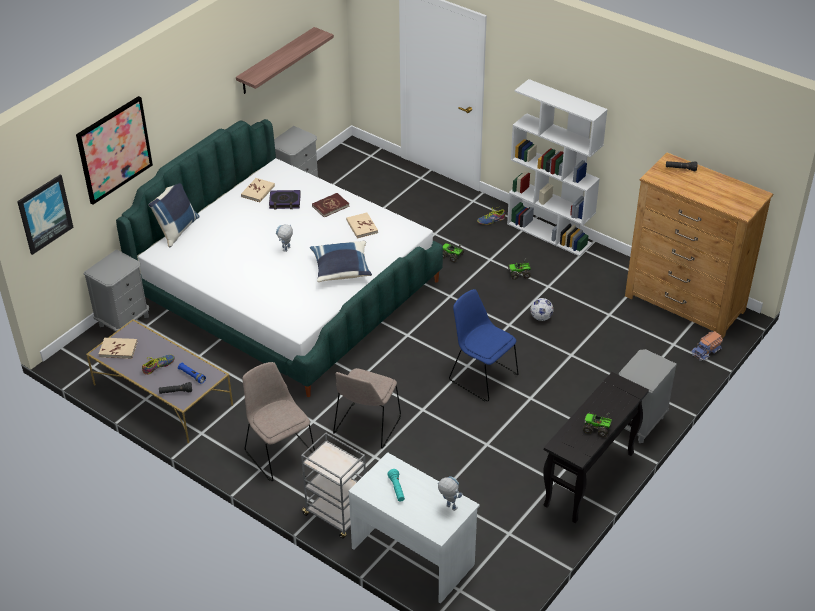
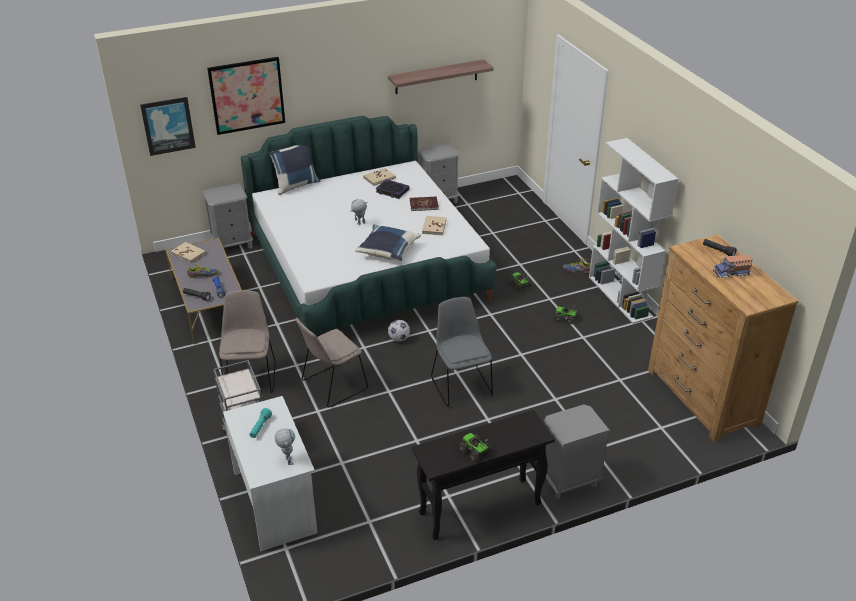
camera: 30 degrees right, 5 degrees down
(481, 376) = (461, 385): blue chair -> grey chair
(541, 317) = (554, 359): football -> football (399, 339)
(706, 351) = (690, 446): toy truck -> toy truck (731, 273)

